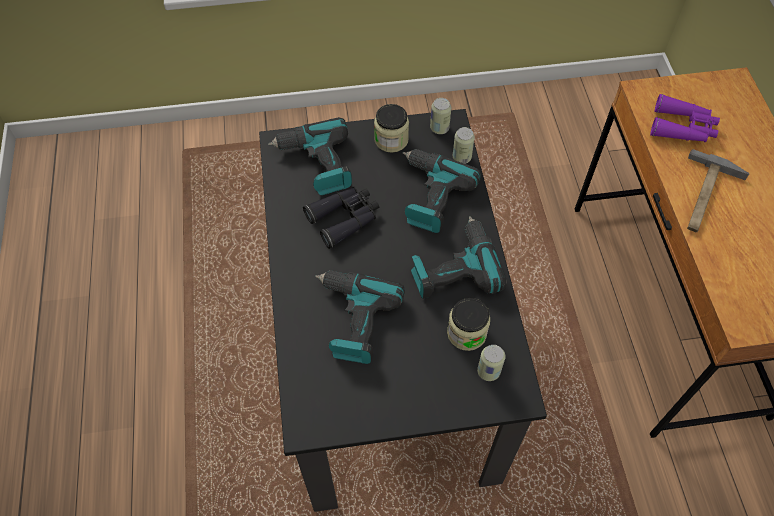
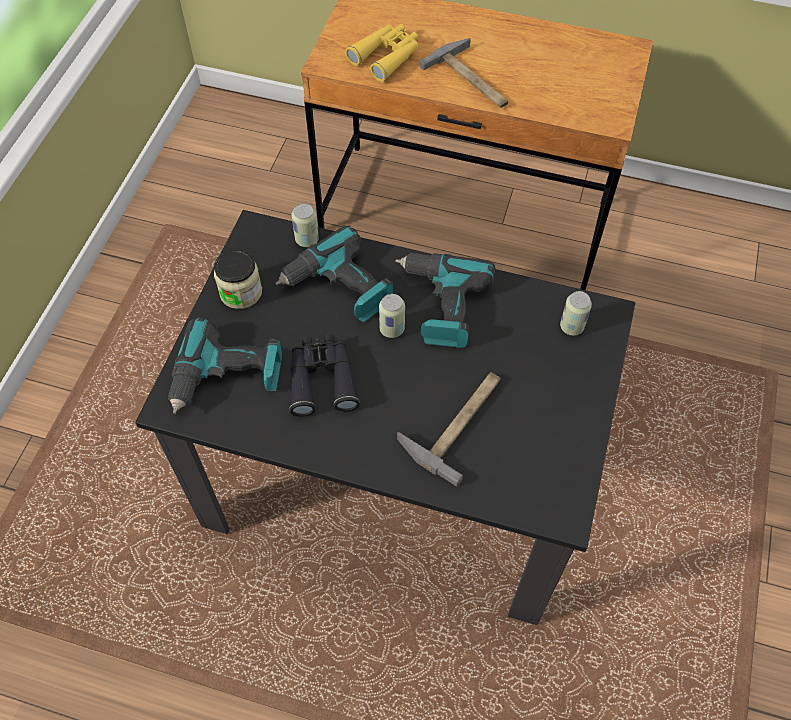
camera: 65 degrees left, 0 degrees up
(353, 320) = (458, 421): power drill -> hammer
(439, 128) = (255, 242): can -> can (392, 329)
(466, 333) = (521, 326): jar -> none
(682, 127) = (387, 56): purple binoculars -> yellow binoculars

